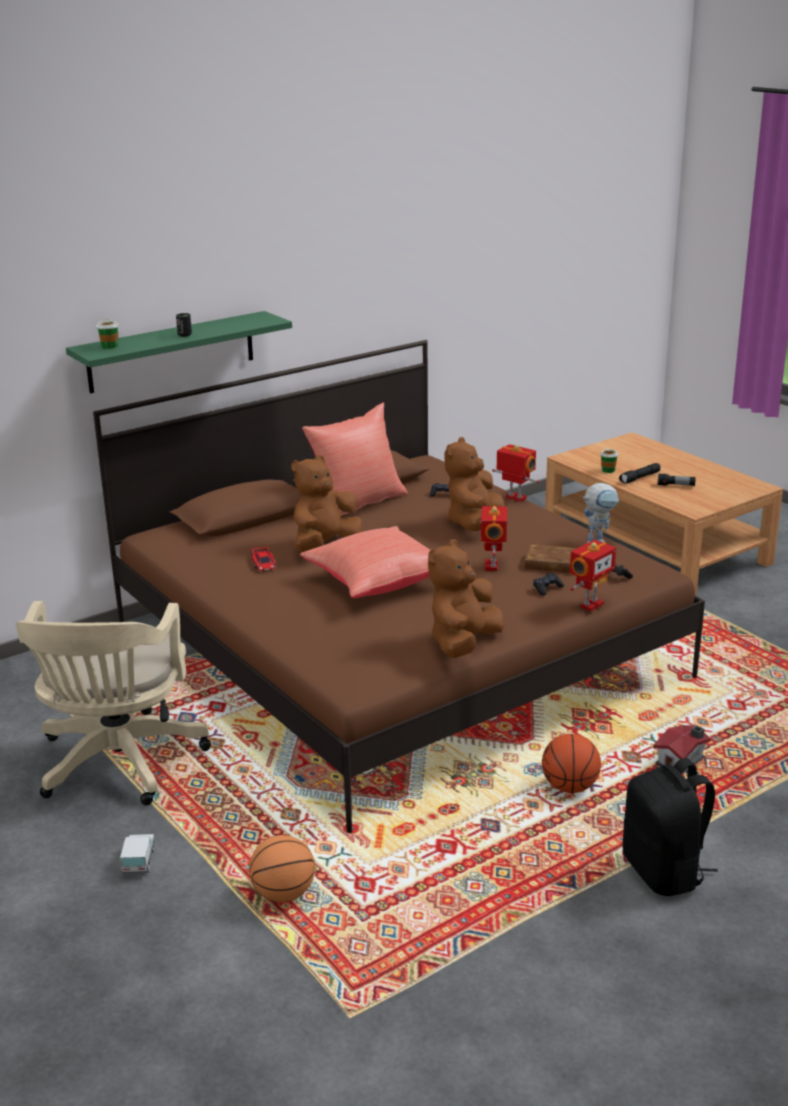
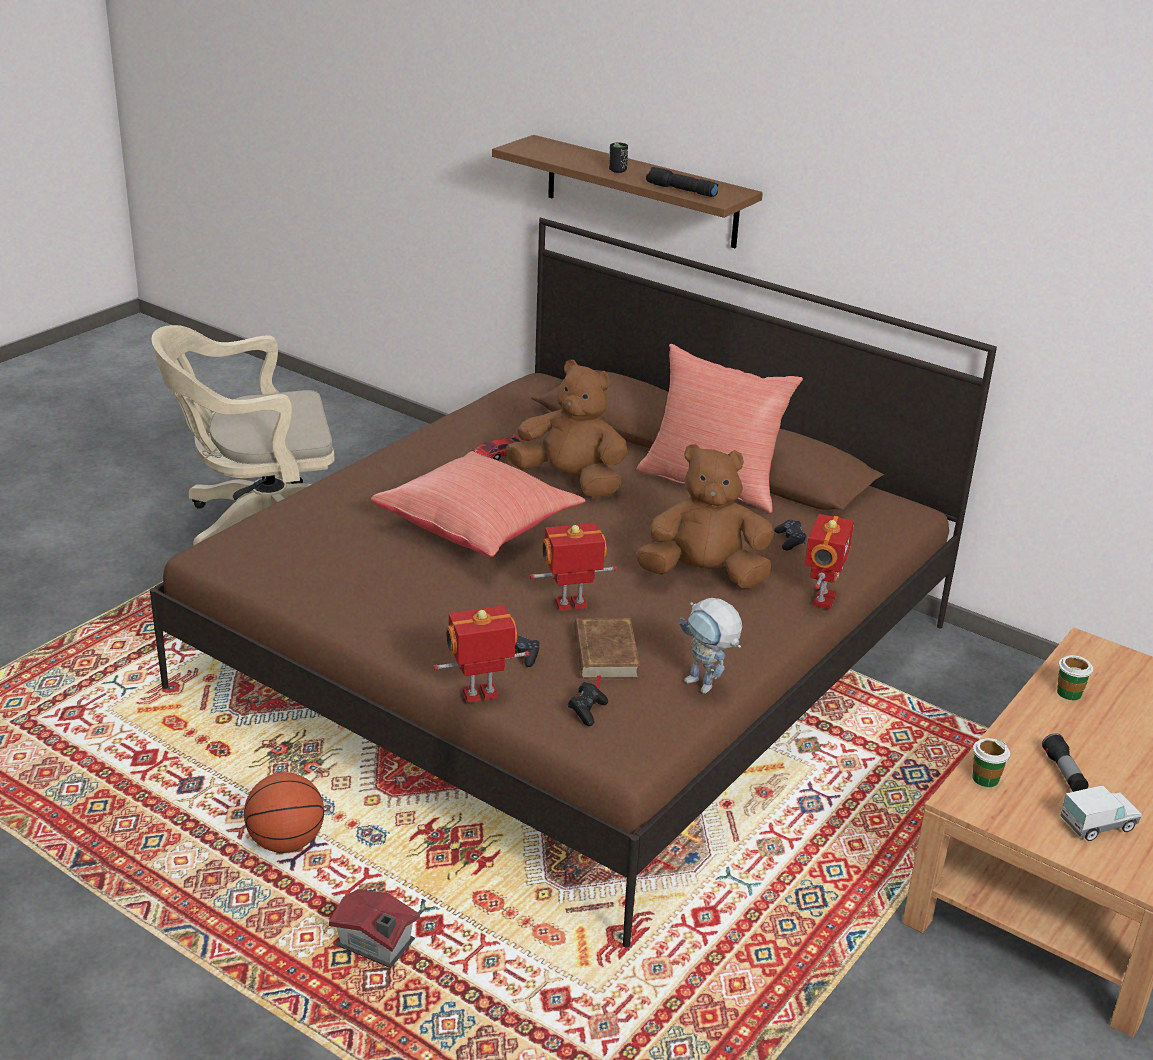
camera: 70 degrees right, 5 degrees up
(109, 346) = (547, 148): cup -> cup (985, 778)
(139, 862) = (102, 577): toy truck -> toy truck (1097, 825)
(171, 352) = (641, 192): green shelf -> brown shelf
(283, 894) = (55, 666): basketball -> none
(463, 644) = (333, 608): brown plush toy -> none
(590, 605) = (480, 695): toy robot -> toy robot turned 135 degrees clockwise
(640, 478) = (1063, 730): black flashlight -> black flashlight (680, 190)
(664, 872) = (109, 944): black backpack -> none

